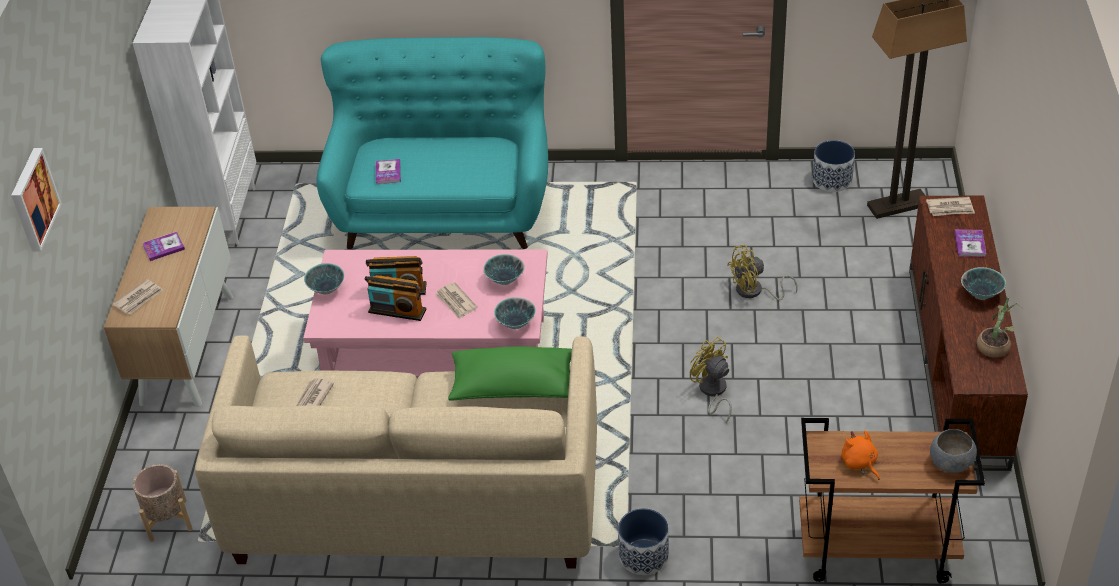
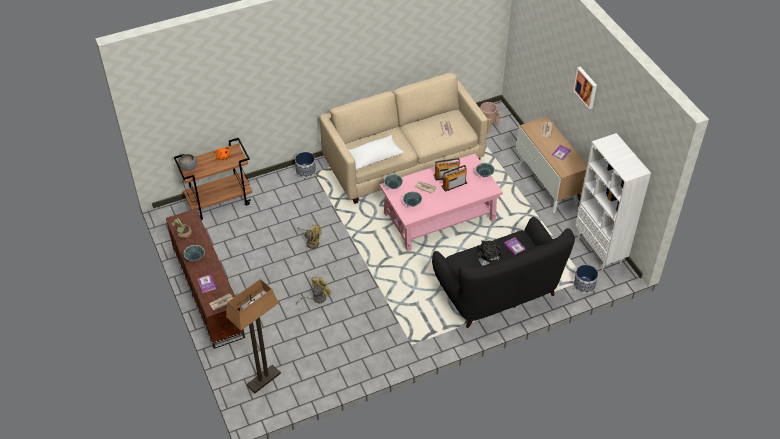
camera: 150 degrees right, 5 degrees up
(32, 199) = (549, 36): picture -> picture (586, 87)
(444, 171) = (488, 257): none -> plush toy
(444, 209) = (498, 291): turquoise sofa -> black sofa
(513, 387) = (374, 157): green pillow -> white pillow
(832, 180) = (306, 385): planter -> planter (584, 285)

